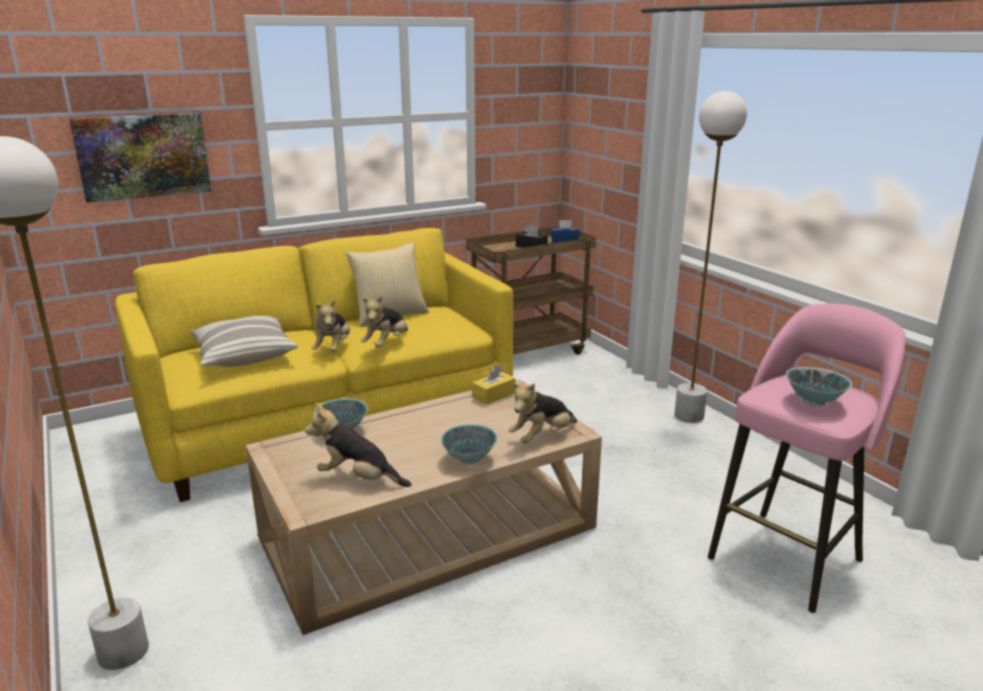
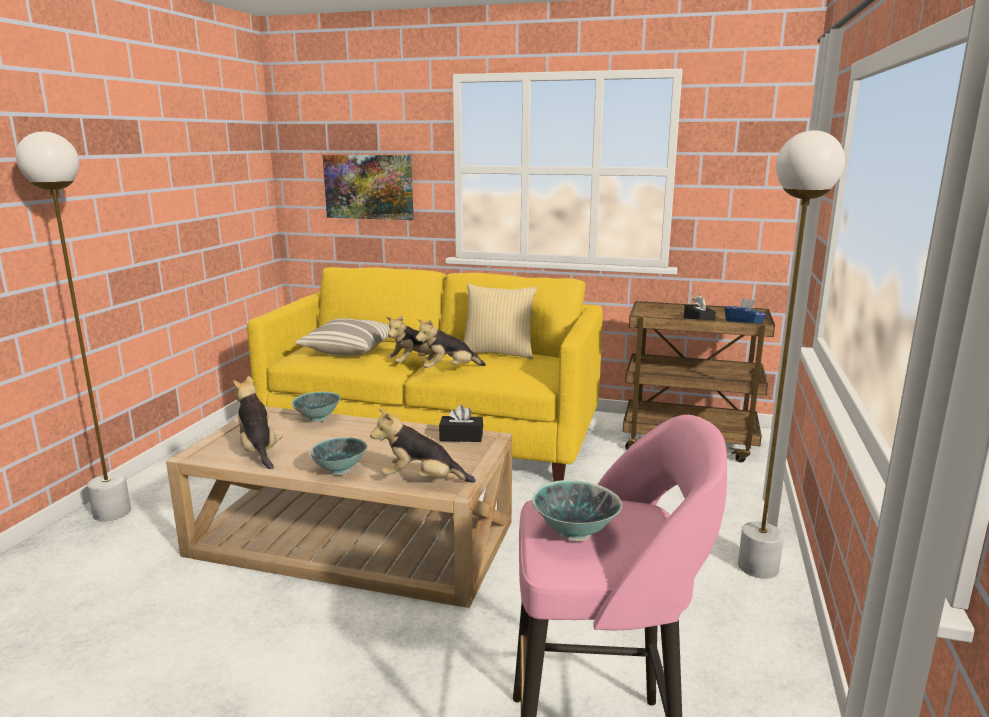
camera: 45 degrees right, 5 degrees down
(494, 395) = (461, 437): yellow tissue box -> black tissue box

